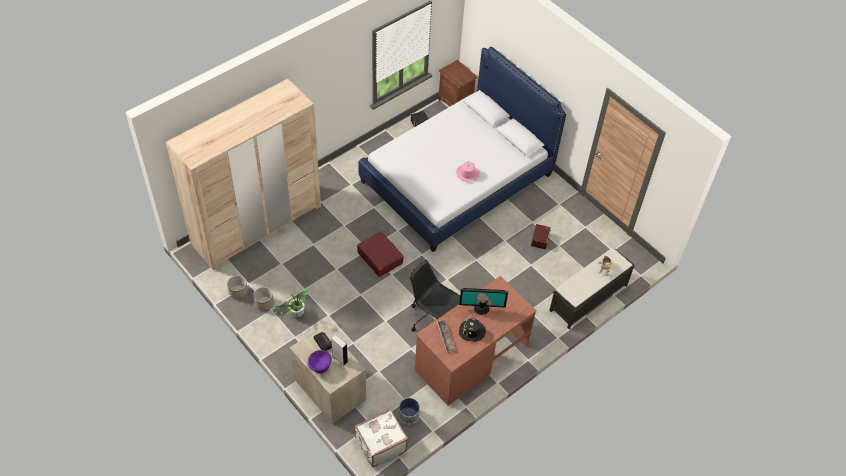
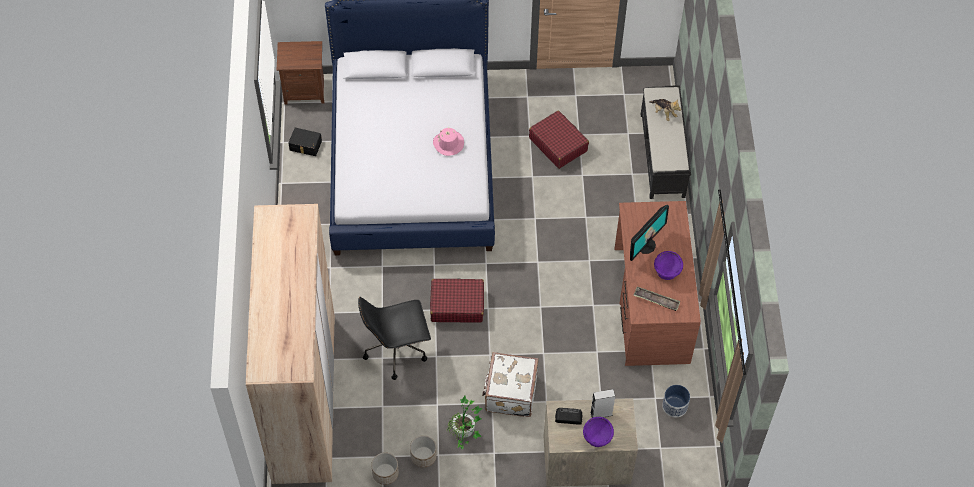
camera: 50 degrees left, 5 degrees up
(380, 444) = (688, 454): white suitcase -> white suitcase (509, 393)
(433, 319) = (576, 307): black office chair -> black office chair (397, 350)
(472, 331) = (667, 272): black hat -> purple bowl
(540, 239) = (558, 144): brown storage box -> red suitcase

